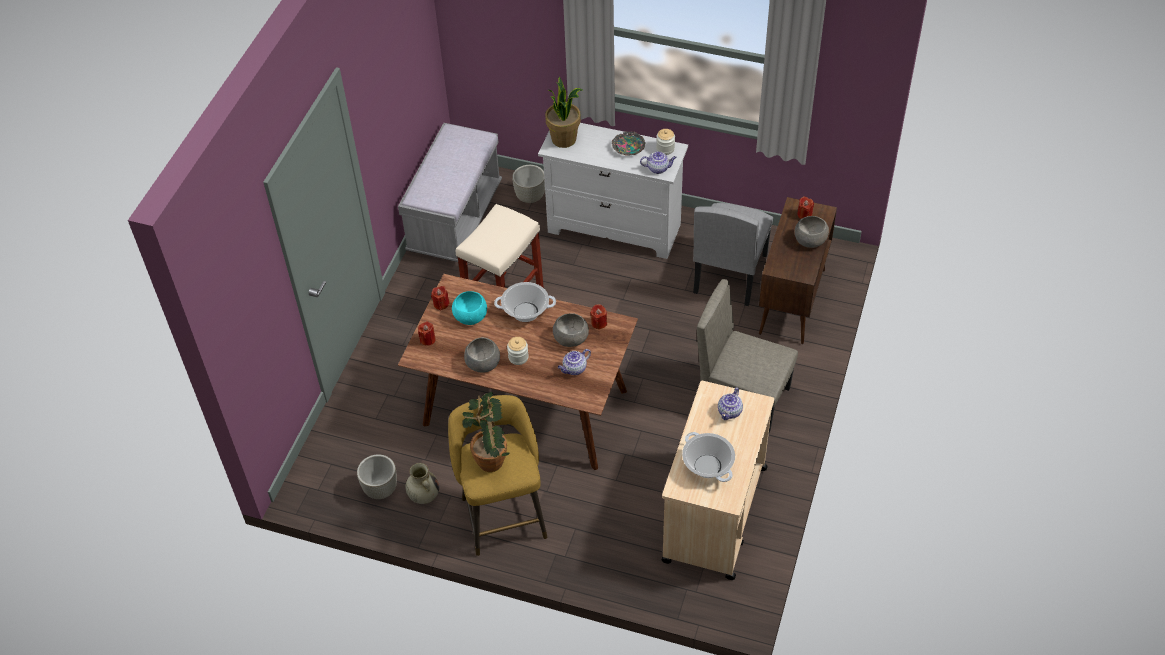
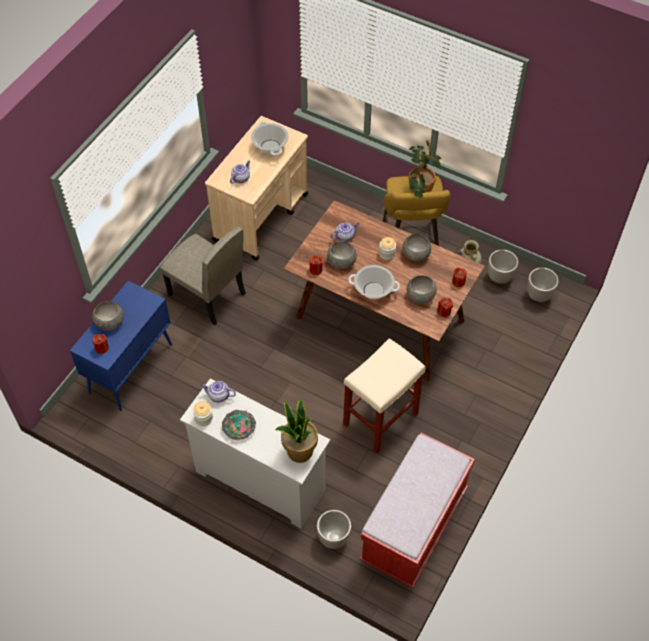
camera: 170 degrees left, 5 degrees up
(329, 475) = (539, 295): none -> grey planter
(455, 219) = (414, 526): grey bench -> red bench
(470, 316) = (420, 295): turquoise bowl -> grey bowl
(729, 273) = (172, 408): grey chair -> none
(792, 302) = (131, 368): brown cabinet -> blue cabinet

